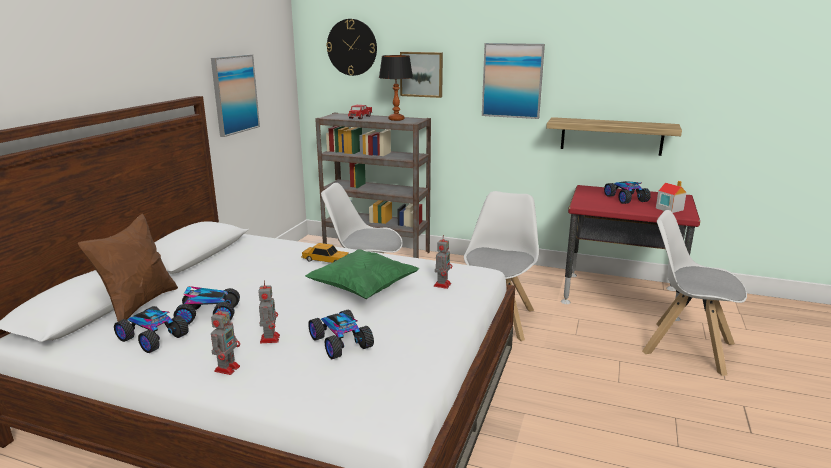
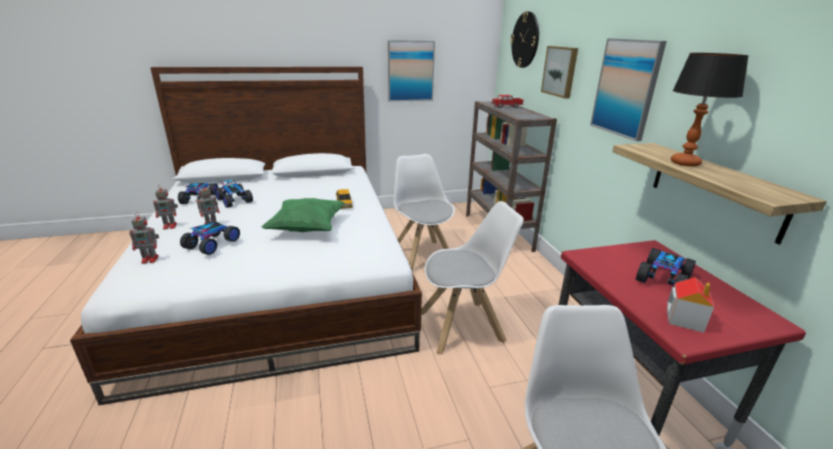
camera: 55 degrees right, 5 degrees up
(139, 304) = (238, 183): brown pillow -> none
(396, 119) = (523, 113): table lamp -> table lamp (685, 163)
(442, 284) = (342, 252): toy robot -> toy robot (151, 259)

